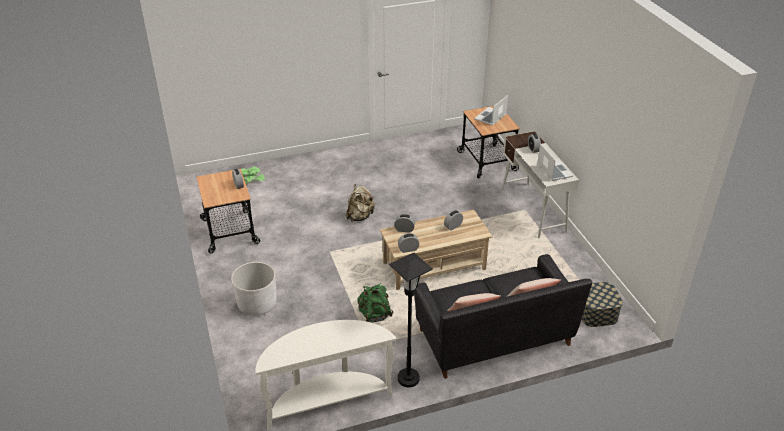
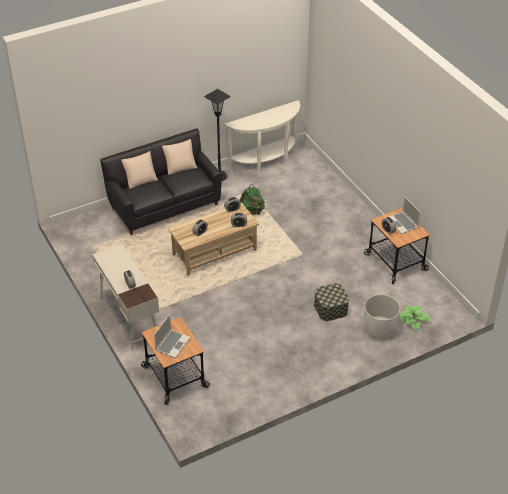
camera: 170 degrees right, 5 degrees up
(257, 304) = (339, 208): white planter -> white planter (379, 329)
(360, 216) = (289, 291): beige backpack -> none
(553, 171) = (113, 261): laptop -> laptop (402, 223)
(596, 313) = (88, 231): storage box -> storage box (330, 309)

